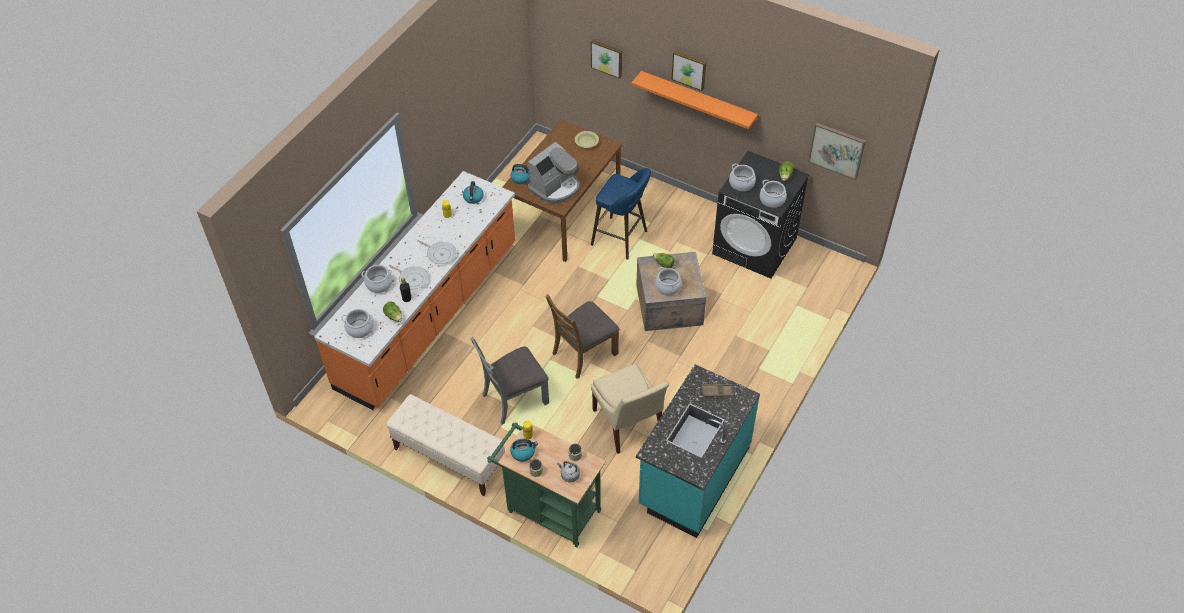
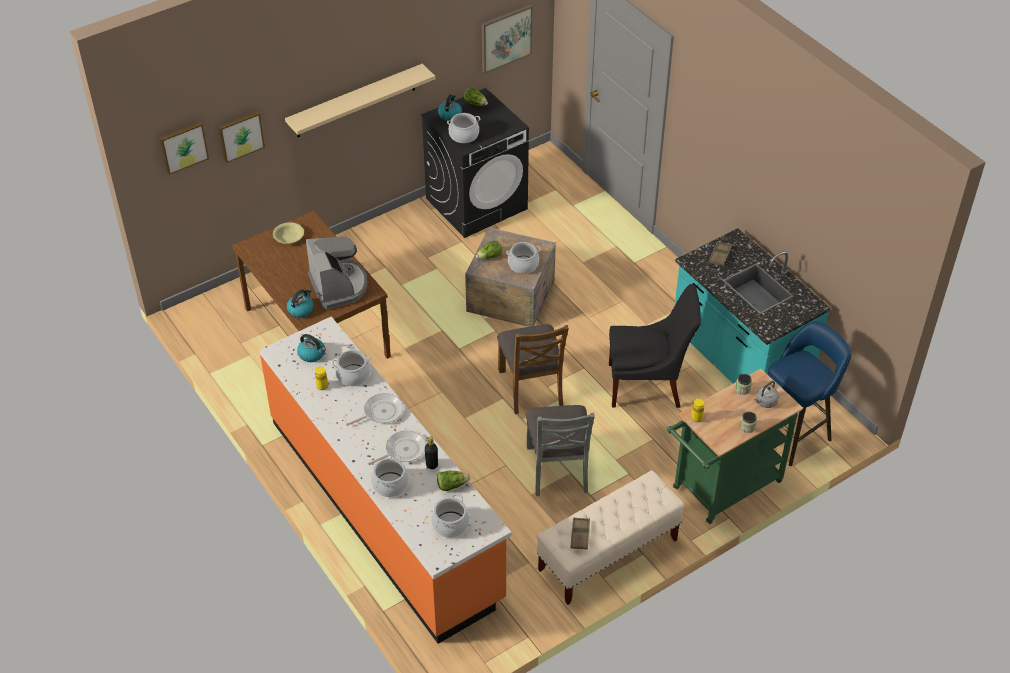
camera: 65 degrees left, 5 degrees down
(419, 418) = (580, 535): none -> brown tray
(523, 452) = (717, 430): kettle -> kettle (450, 114)
(622, 239) = (392, 298): blue stool -> blue stool (793, 432)
(628, 425) = (648, 385): beige chair -> black chair
(689, 69) = (340, 71): picture -> picture (183, 146)
(697, 100) = (355, 101): orange shelf -> beige shelf
(772, 200) = (502, 124): cooking pot -> cooking pot (353, 375)

